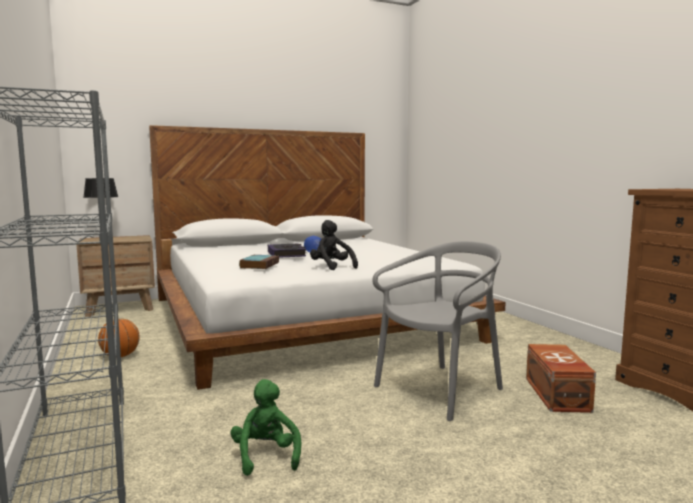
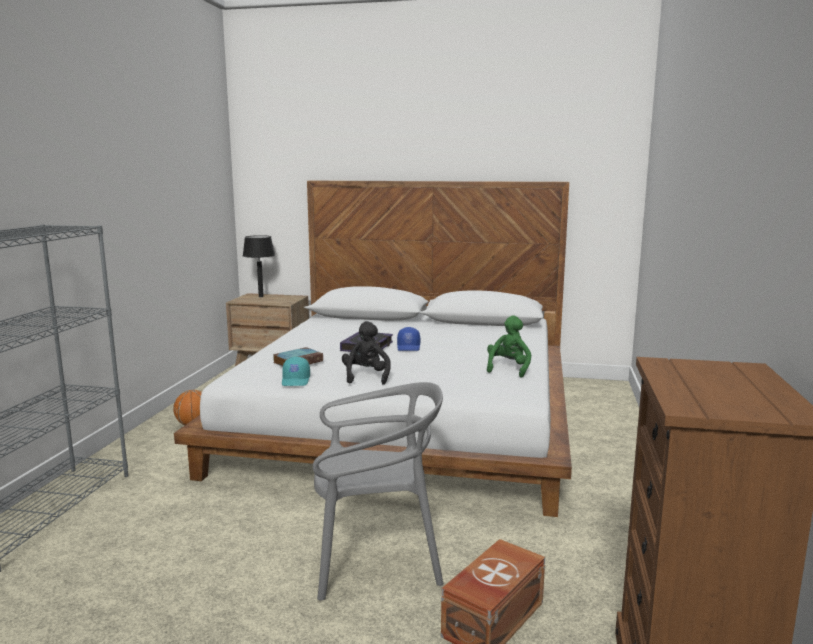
camera: 35 degrees right, 5 degrees up
(266, 456) = (131, 567): green plush toy -> green plush toy (508, 369)
(286, 274) = (296, 380): none -> turquoise cap

